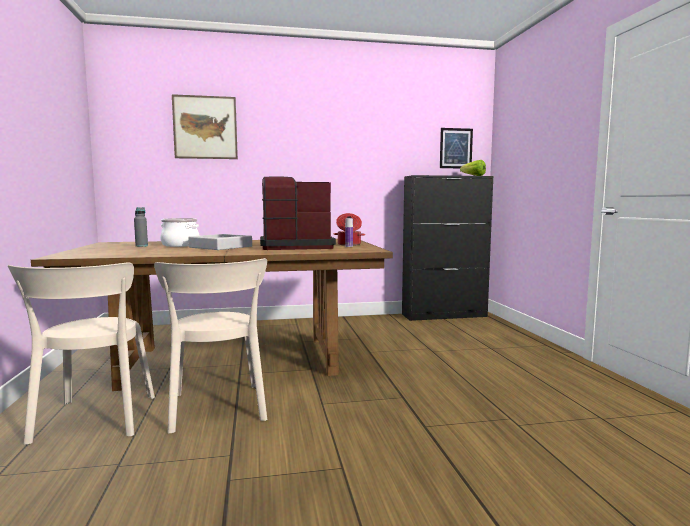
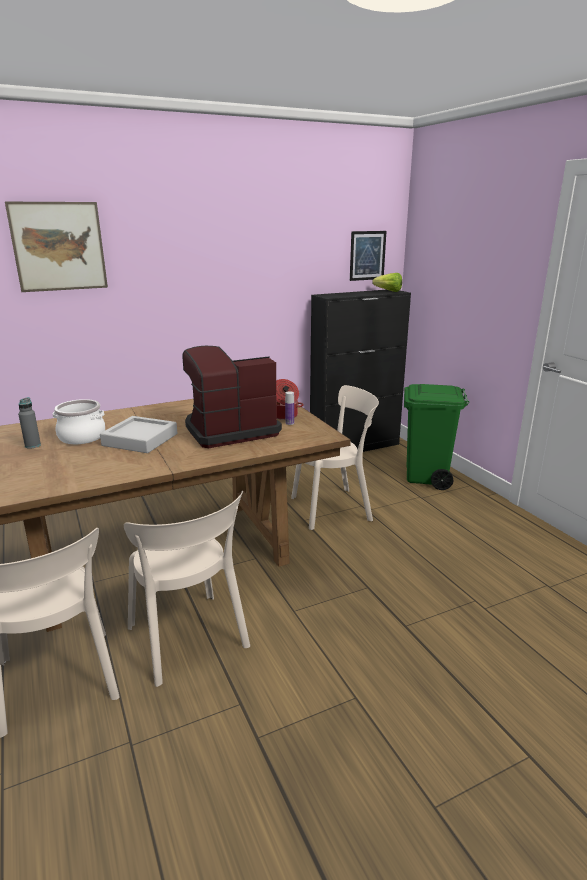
camera: 15 degrees left, 15 degrees up
(402, 347) = (334, 508): none -> beige chair
(503, 337) = (427, 477): none -> green trash can

